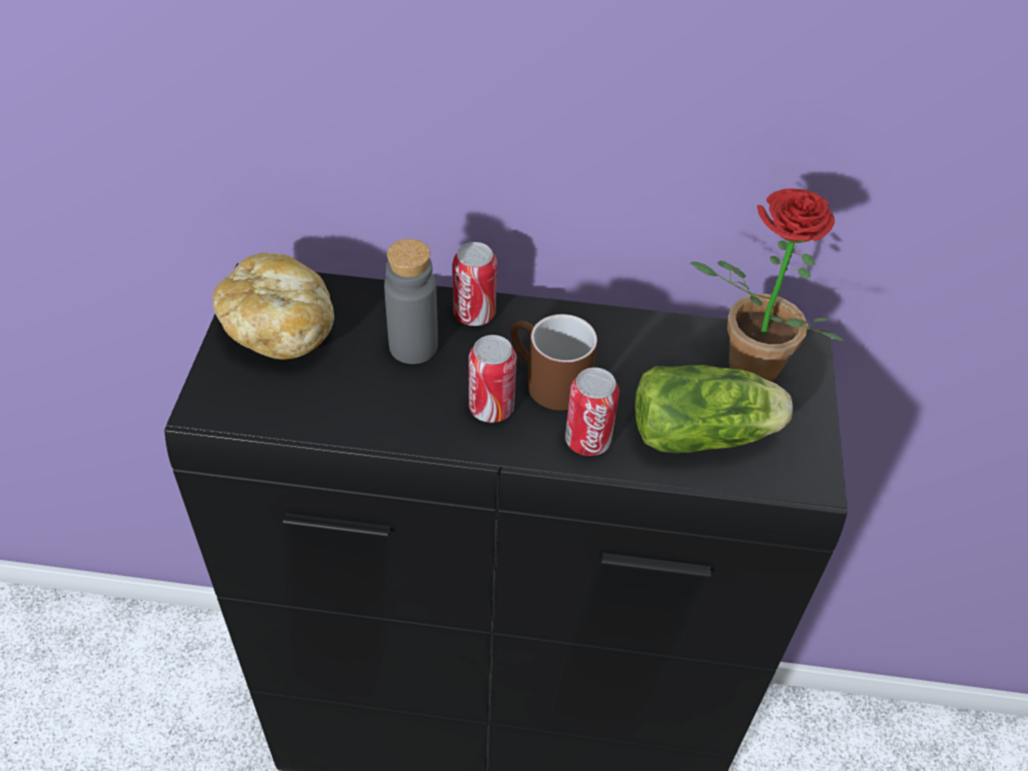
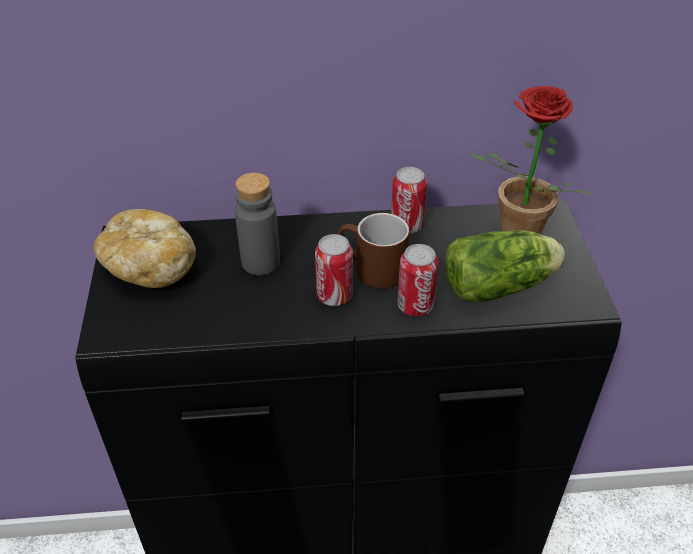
camera: 10 degrees left, 5 degrees down
(474, 314) = (301, 231): can -> can (406, 225)

